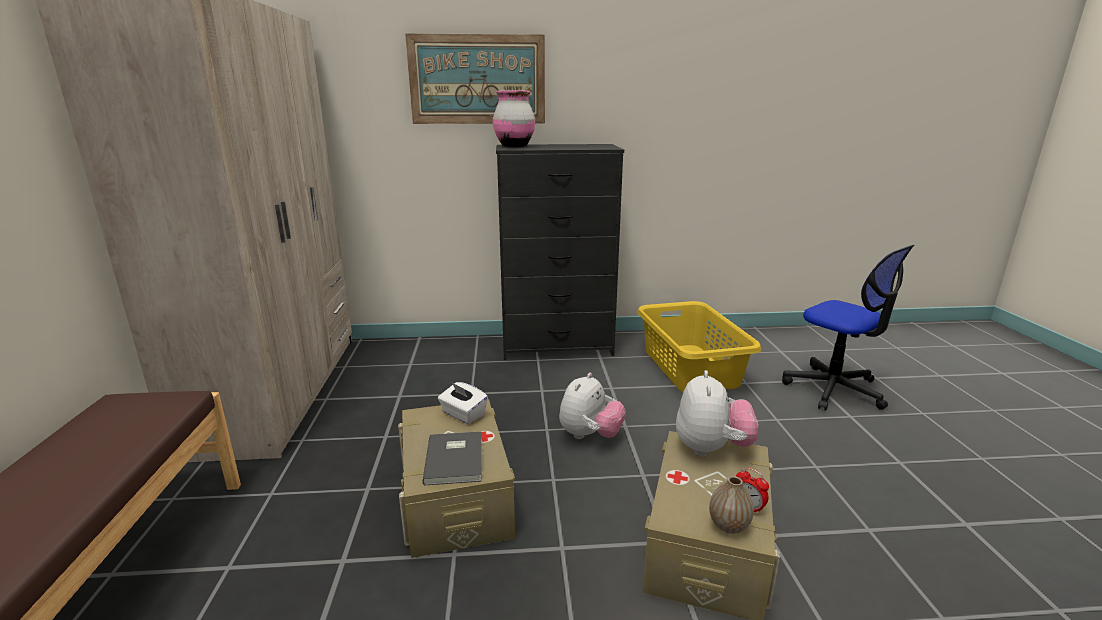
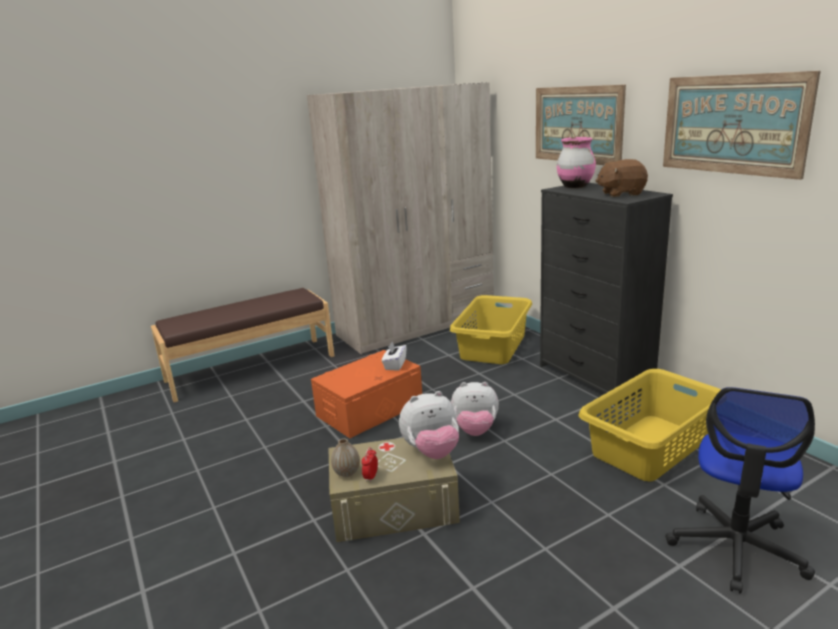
camera: 65 degrees right, 0 degrees up
(424, 365) = (494, 346): none -> yellow laundry basket
(456, 459) = (349, 378): grey book -> none
(456, 496) = (369, 409): beige storage box -> orange storage box
(582, 146) = (621, 194): none -> brown plush toy
(664, 75) = (732, 124): none -> picture

